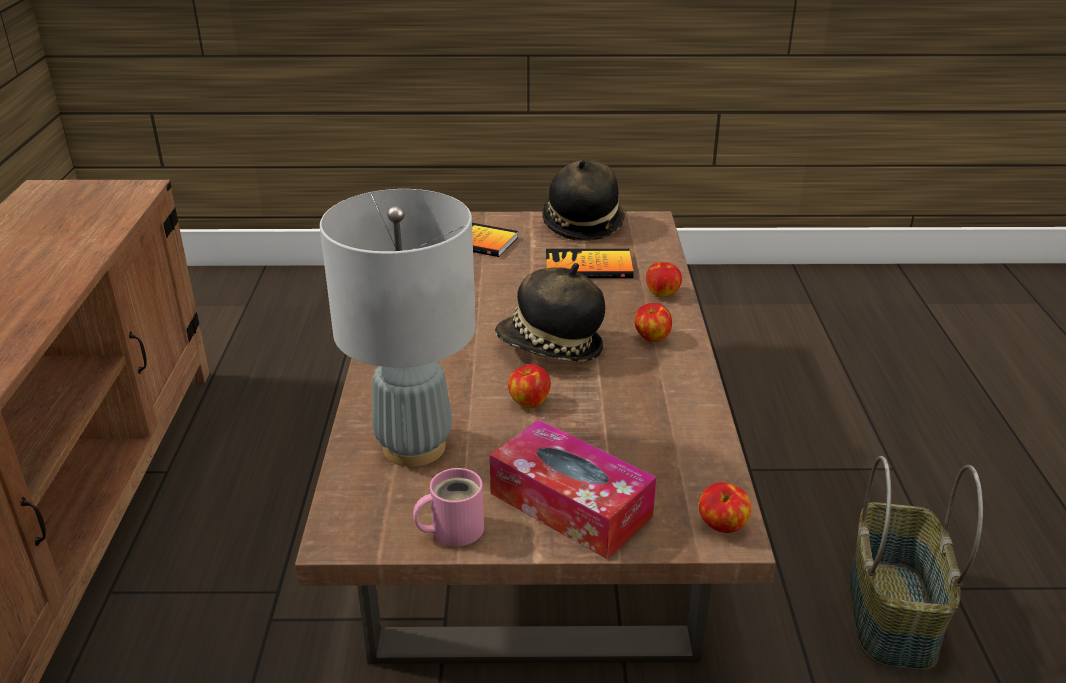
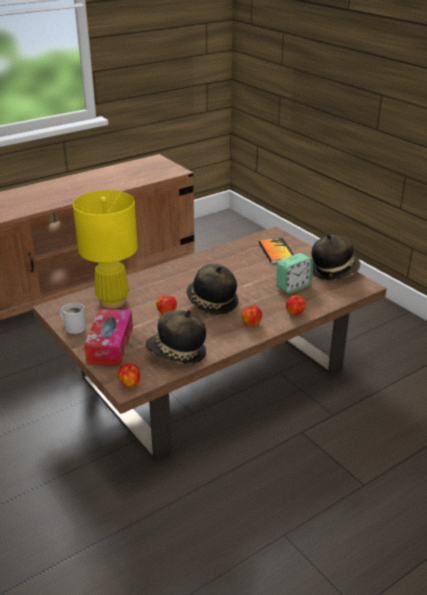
camera: 55 degrees right, 0 degrees up
(414, 447) = (112, 301): grey table lamp -> yellow table lamp
(452, 529) = (74, 326): pink mug -> white mug
(588, 267) = (293, 286): book -> alarm clock
(673, 440) = (176, 354): none -> hat
(889, 612) = (242, 514): basket -> none

